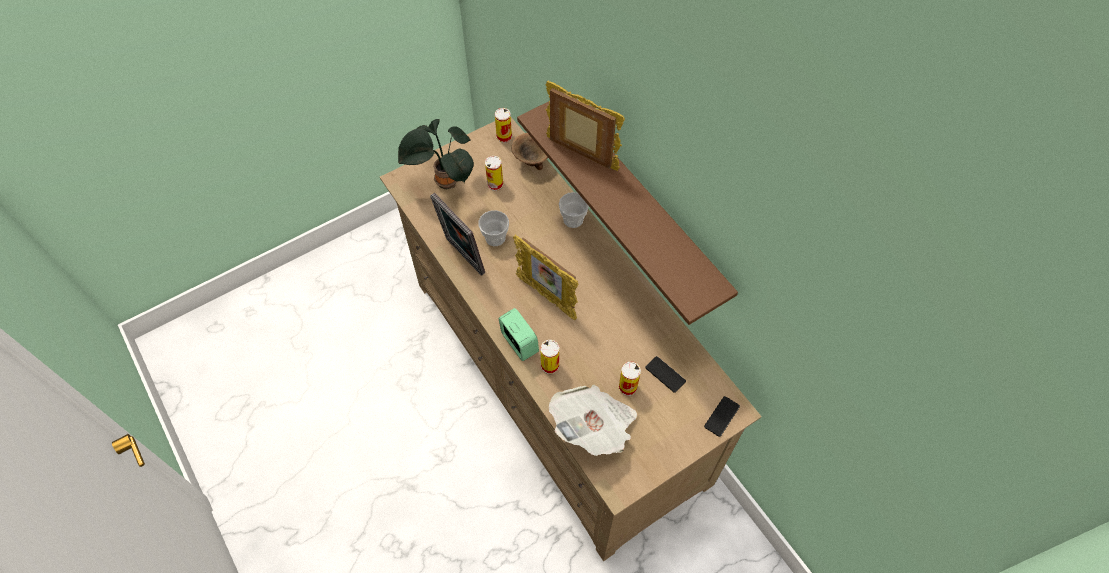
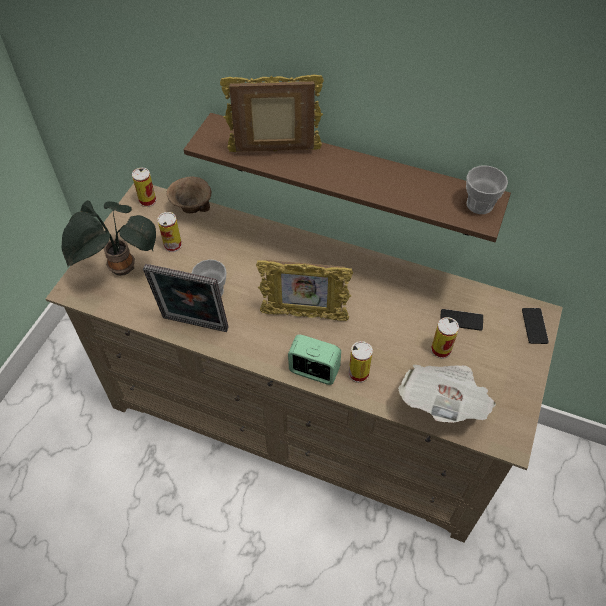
camera: 35 degrees left, 5 degrees down
(573, 219) = (272, 237): cup -> cup (479, 204)

